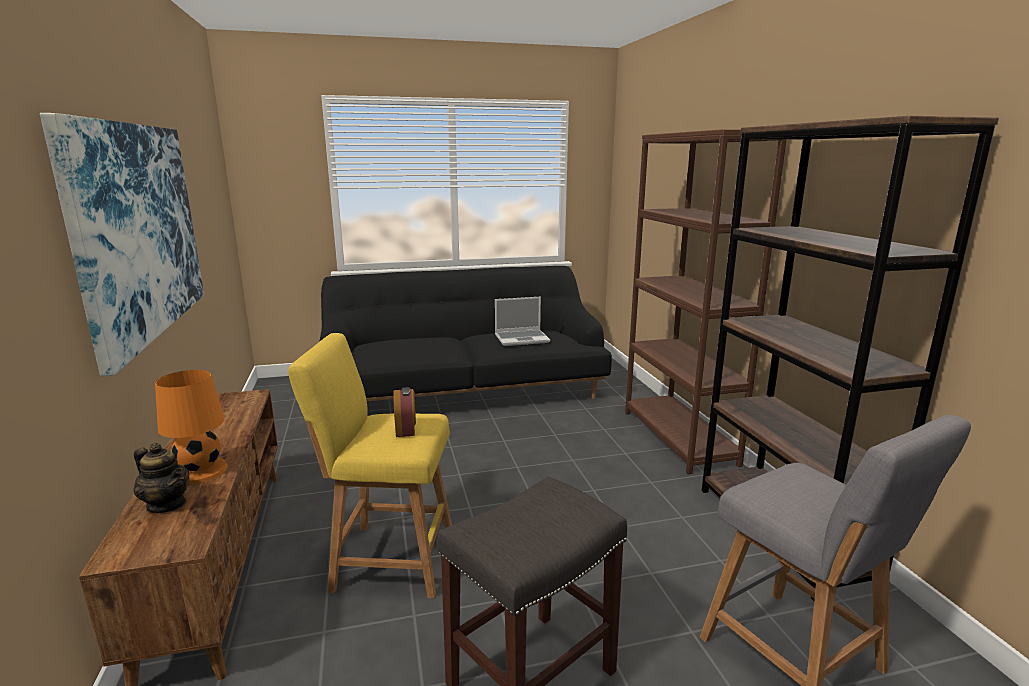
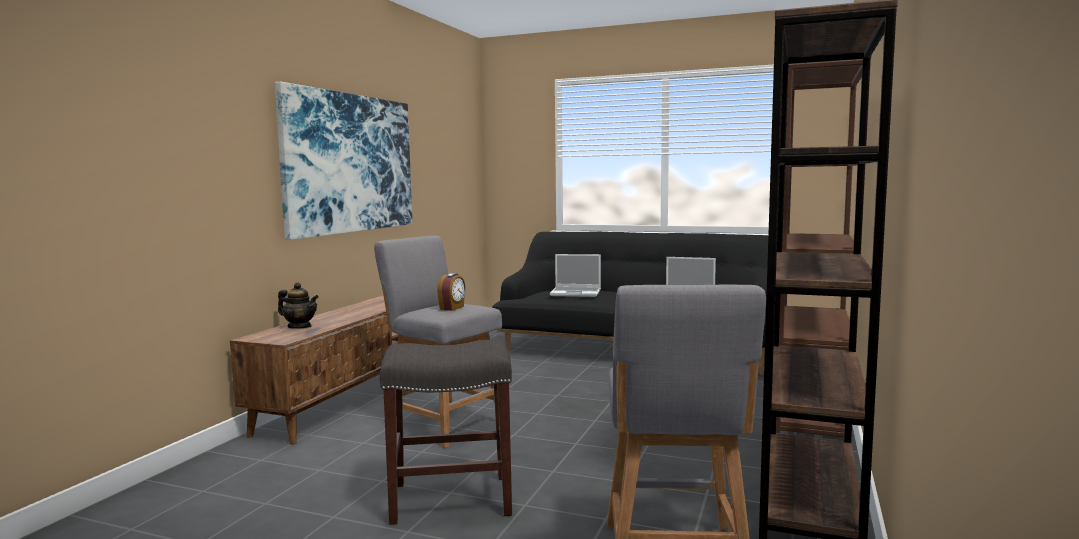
camera: 35 degrees right, 10 degrees down
(167, 504) = (299, 327): teapot -> teapot turned 45 degrees counterclockwise
(200, 470) = (335, 319): orange table lamp -> none
(387, 559) = (443, 423): yellow stool -> grey stool
(408, 347) = (576, 293): none -> laptop

